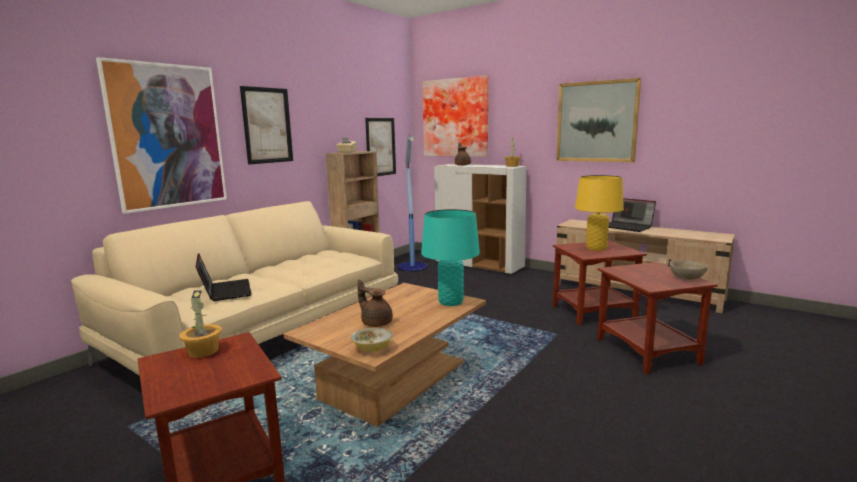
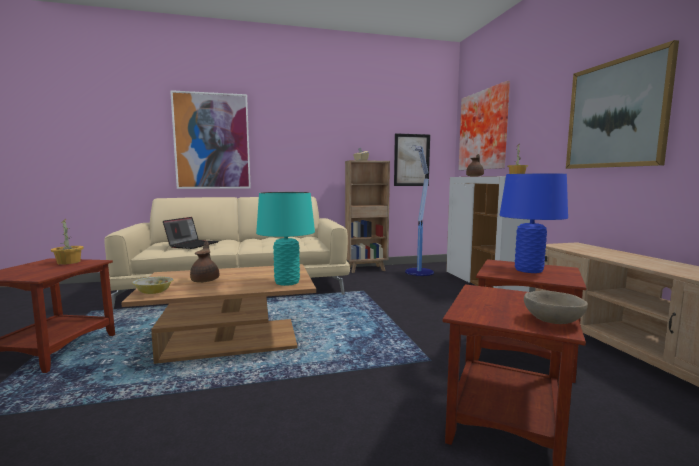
camera: 40 degrees right, 5 degrees down
(267, 125) = (292, 137): picture -> none
(596, 248) = (528, 270): yellow table lamp -> blue table lamp
(627, 227) = (635, 258): laptop -> none

